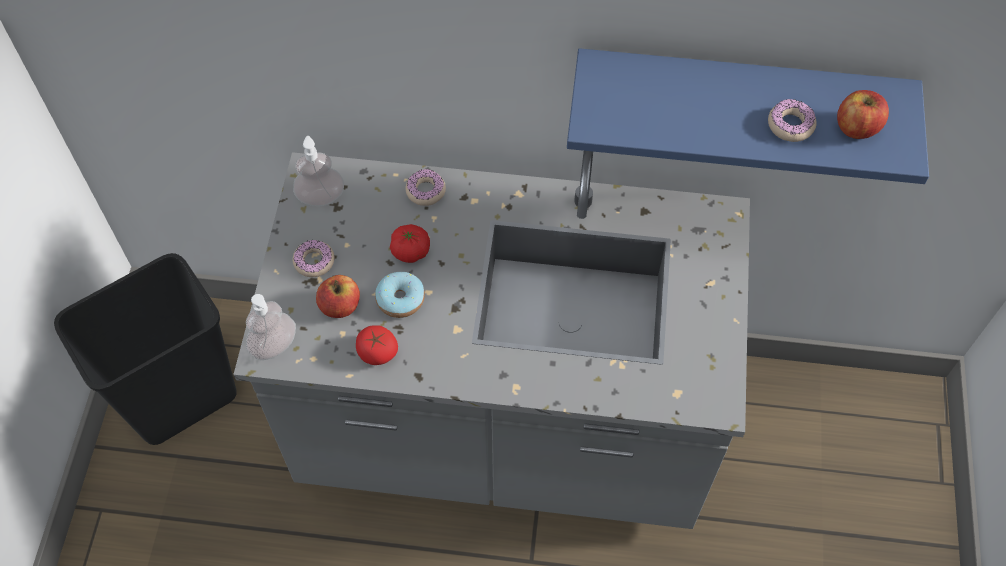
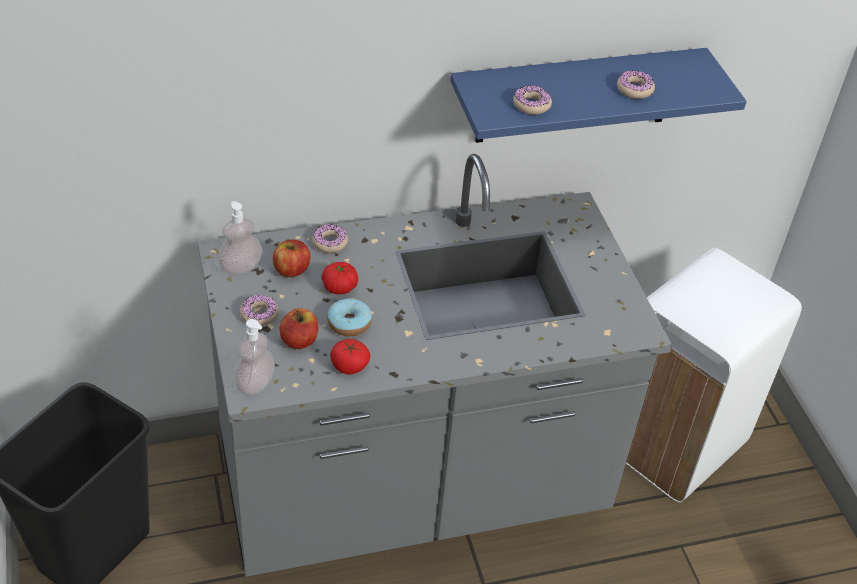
camera: 25 degrees left, 15 degrees down
(650, 118) = (531, 105): none -> donut
(804, 468) = (671, 444): none -> white trash can
(856, 127) = (681, 82): apple -> apple (291, 270)

